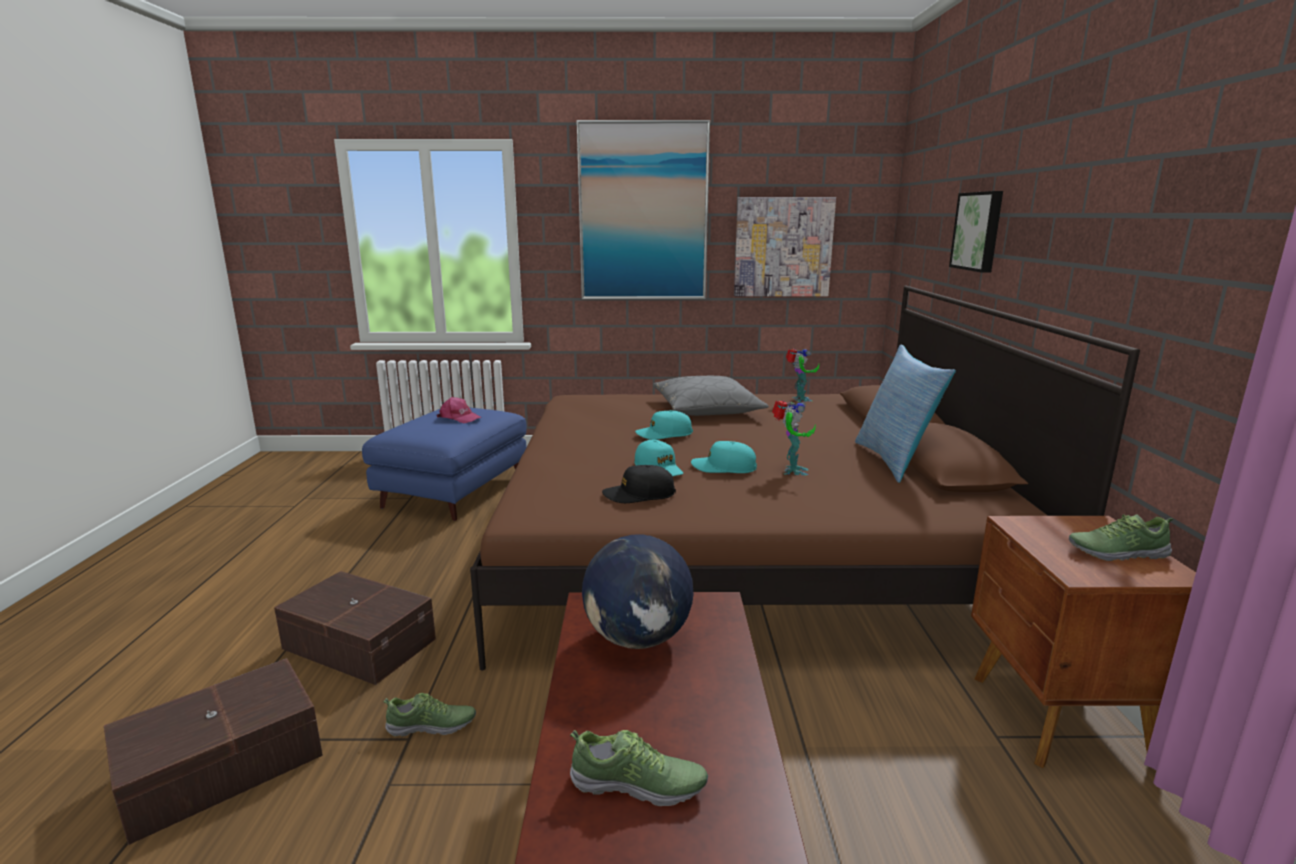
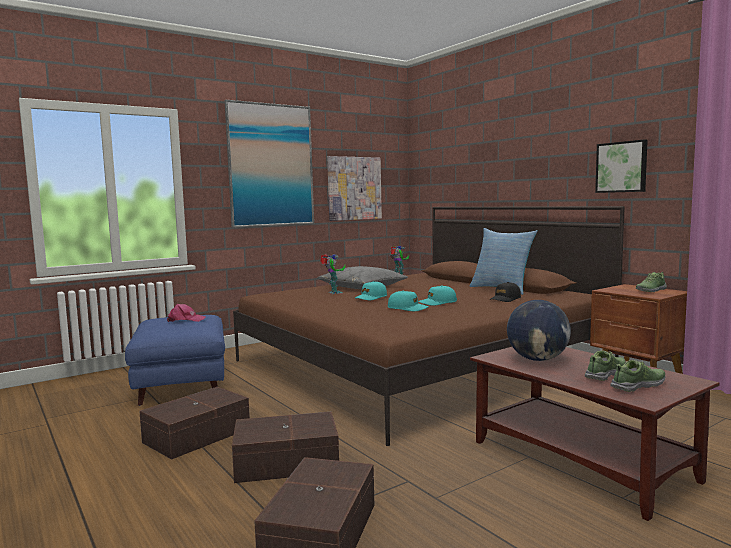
camera: 35 degrees left, 10 degrees down
(357, 567) = (195, 435): none -> brown storage box
(432, 726) = (410, 472): shoe -> shoe (606, 374)
(639, 495) = (427, 317): black cap -> black cap (505, 299)
(791, 471) = (470, 298): toy robot -> toy robot (333, 293)
(978, 231) = (492, 169): picture -> picture (622, 167)

